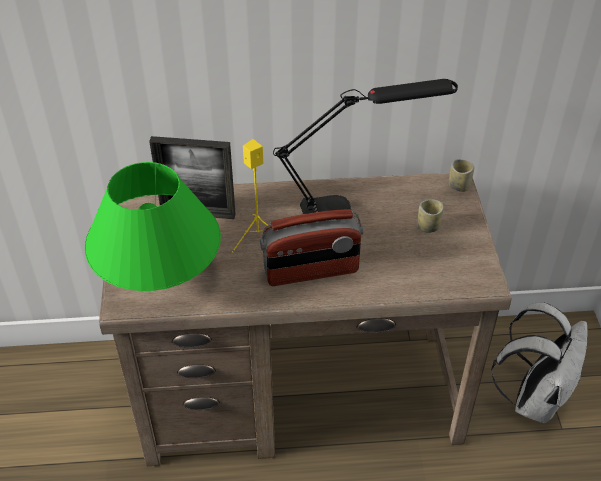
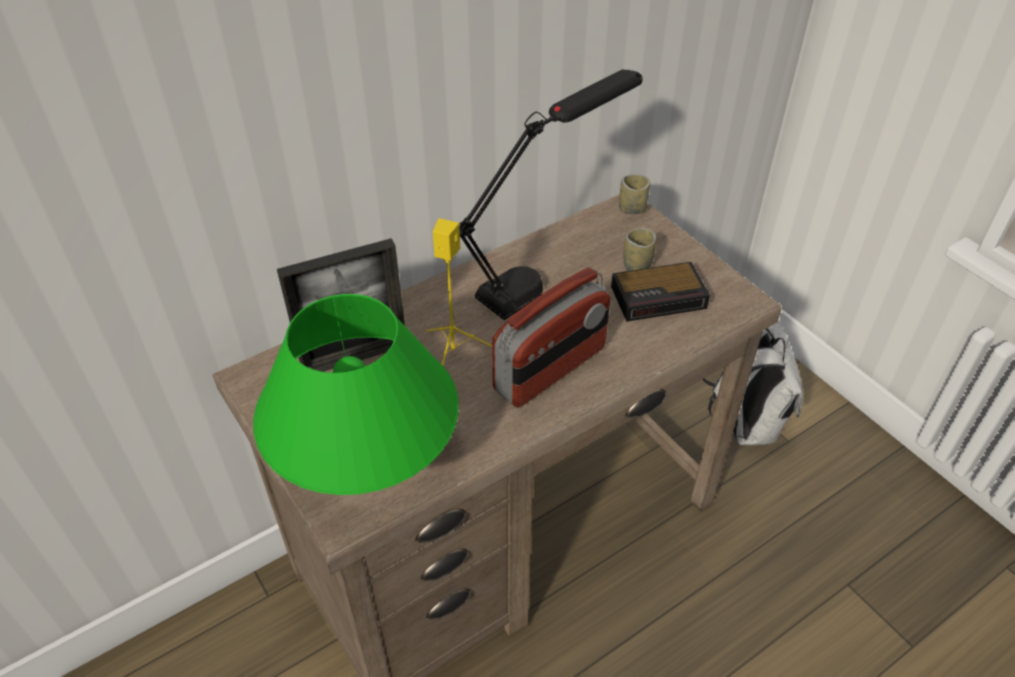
camera: 30 degrees left, 0 degrees up
(426, 255) = (660, 297): none -> alarm clock

